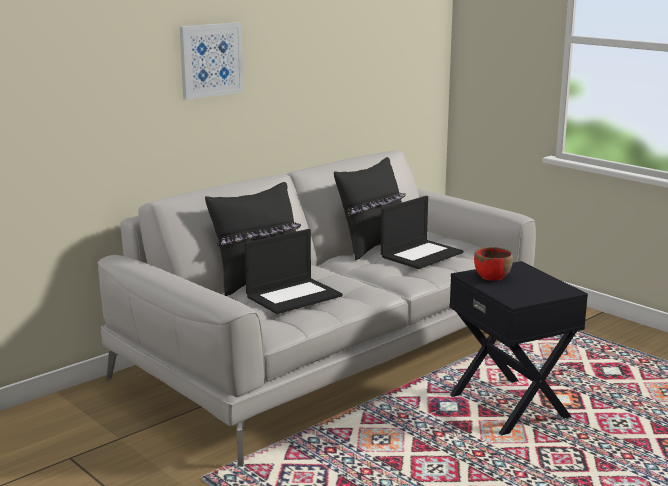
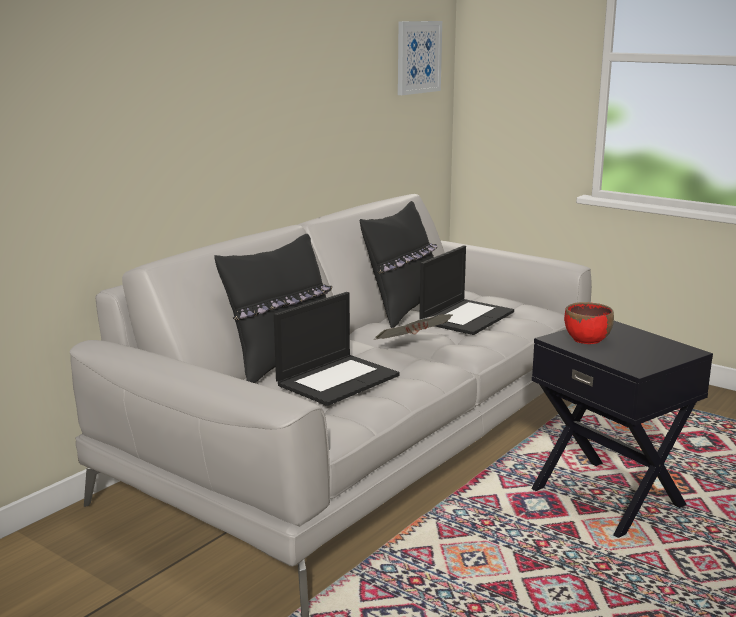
camera: 10 degrees left, 0 degrees up
(211, 60) = (200, 80): picture -> picture (418, 57)
(363, 276) = (412, 347): none -> newspaper

